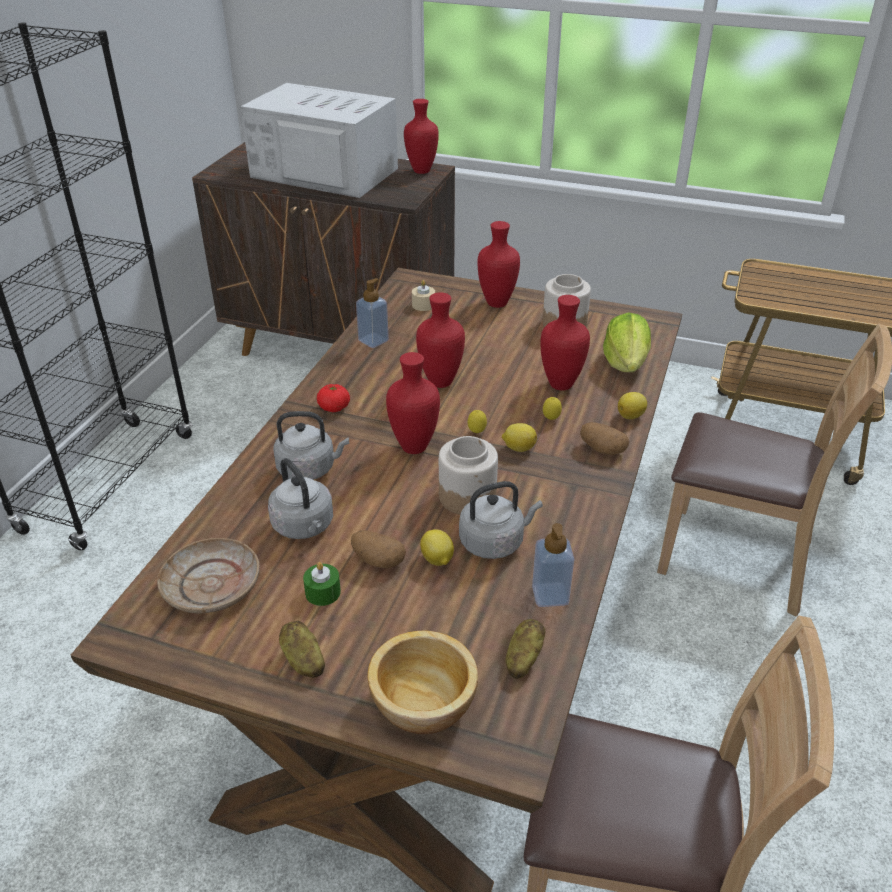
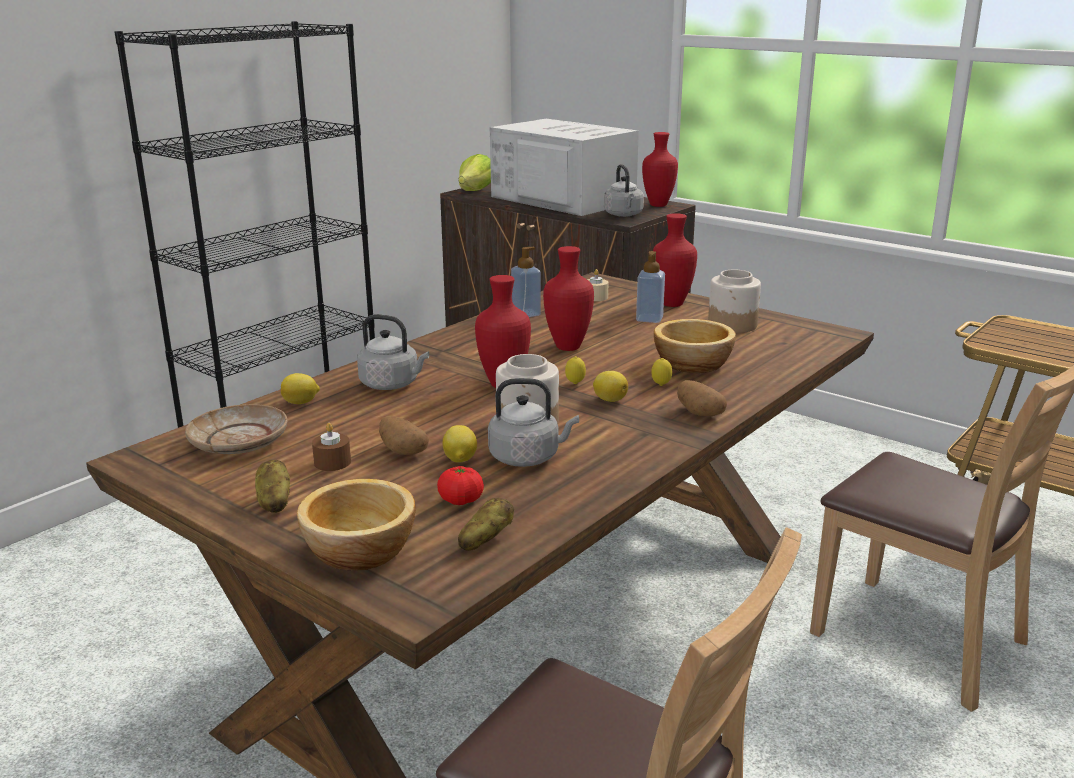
camera: 20 degrees right, 15 degrees down
(304, 526) = (354, 419): grey kettle -> grey kettle (624, 215)
(323, 592) = (332, 462): green candle -> brown candle
(334, 407) = (450, 350): tomato -> tomato (461, 500)
(550, 595) = (553, 502): soap dispenser -> soap dispenser (649, 319)
(562, 384) = (694, 364): red vase -> bowl
(625, 363) = (777, 358): lettuce -> lettuce (476, 191)
(631, 416) = (752, 395): lemon -> lemon (301, 402)

